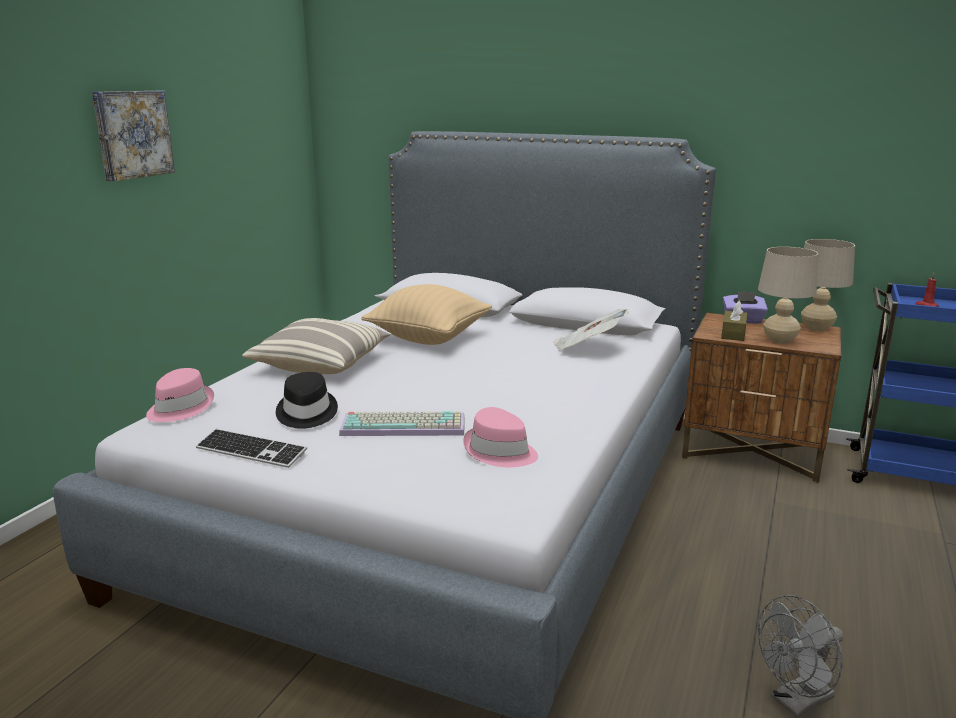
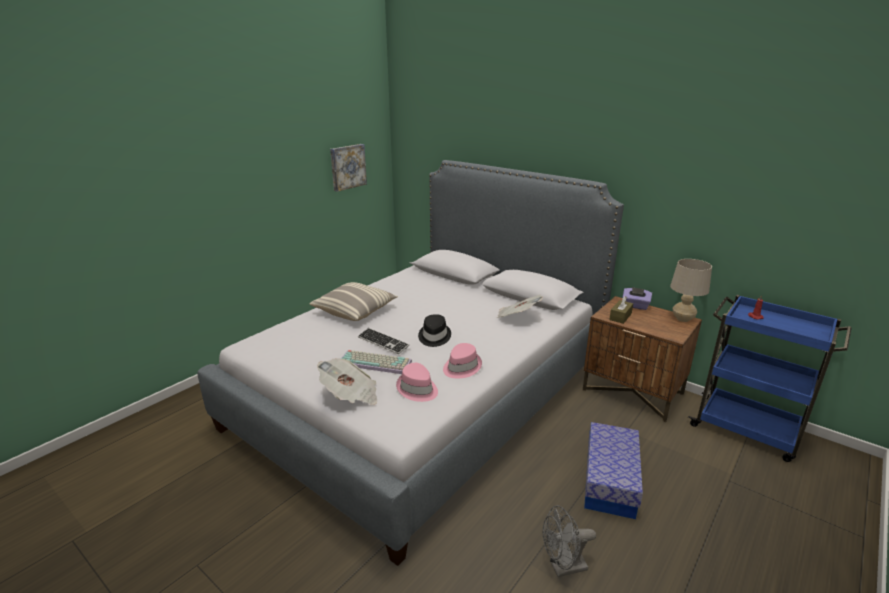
camera: 15 degrees right, 5 degrees up
(132, 134) = (269, 167): picture -> picture (347, 167)
(179, 408) = (266, 334): pink hat -> pink hat (461, 367)
(251, 451) = (288, 368): keyboard -> keyboard (383, 342)
(306, 413) = (327, 347): black hat -> black hat (434, 337)
(392, 473) = (350, 395): none -> newspaper
(429, 338) = (426, 298): beige pillow -> none
(779, 341) = (648, 326): beige table lamp -> none
(790, 570) = (610, 481): none -> storage box

